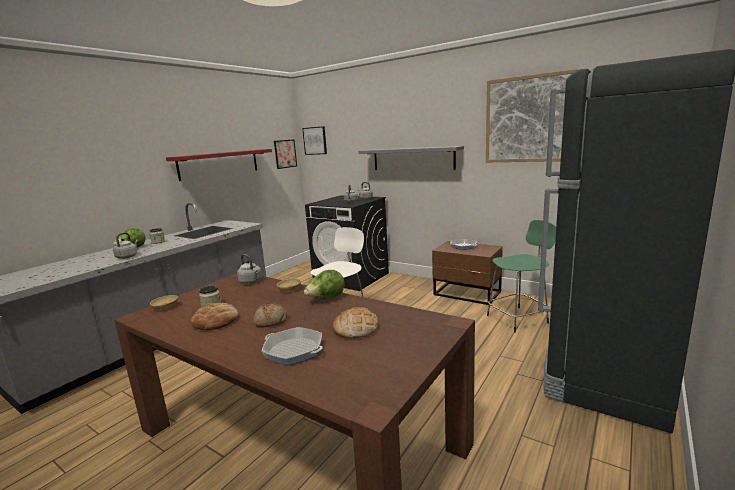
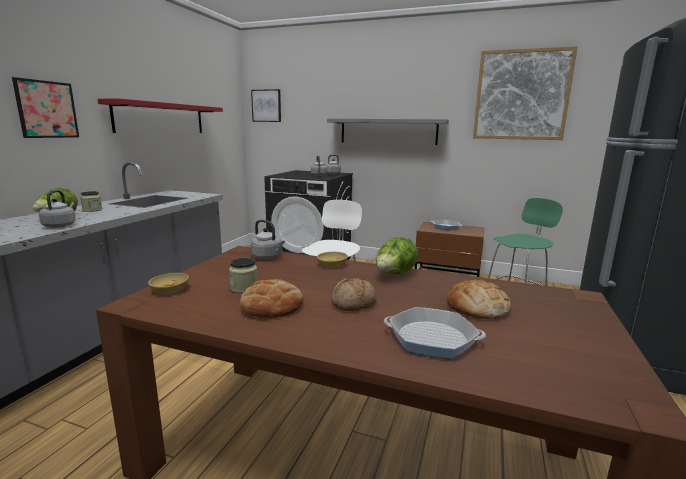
camera: 15 degrees left, 0 degrees up
(285, 154) = (230, 118): picture -> picture (47, 109)

